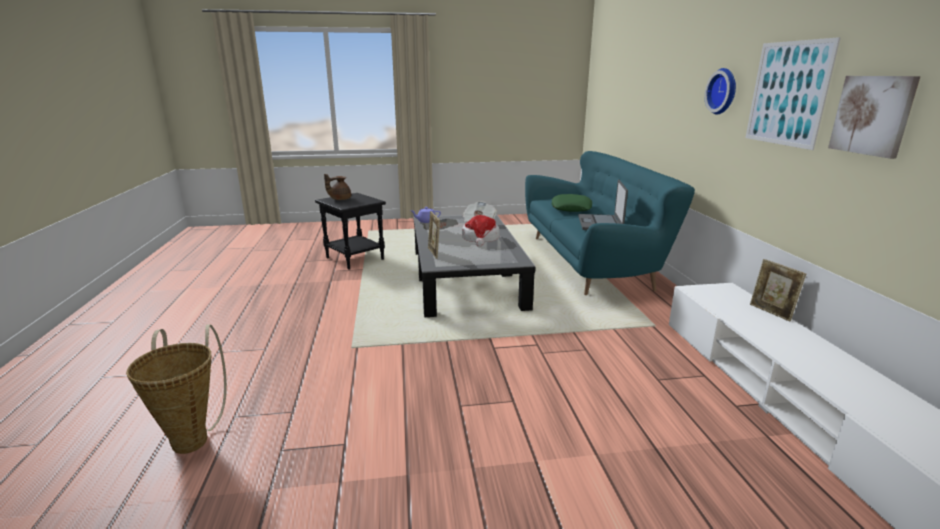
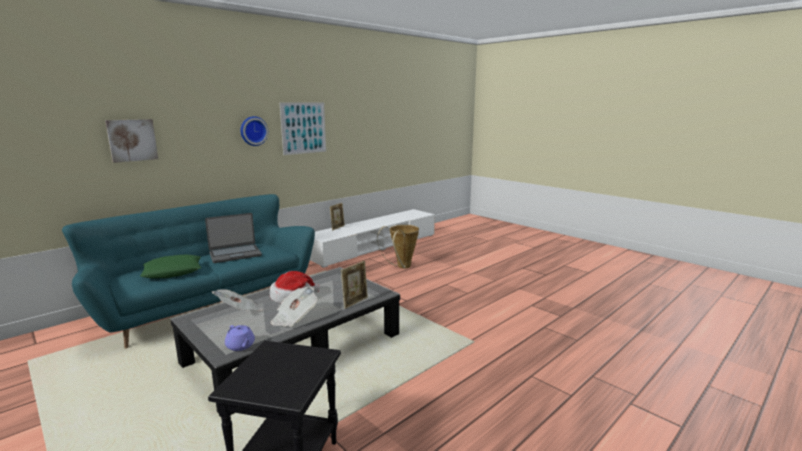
camera: 125 degrees left, 5 degrees down
(193, 437) = (604, 341): basket -> basket (401, 267)
(339, 199) = (280, 383): brown teapot -> none
(873, 115) = (345, 132): picture -> picture (132, 140)

